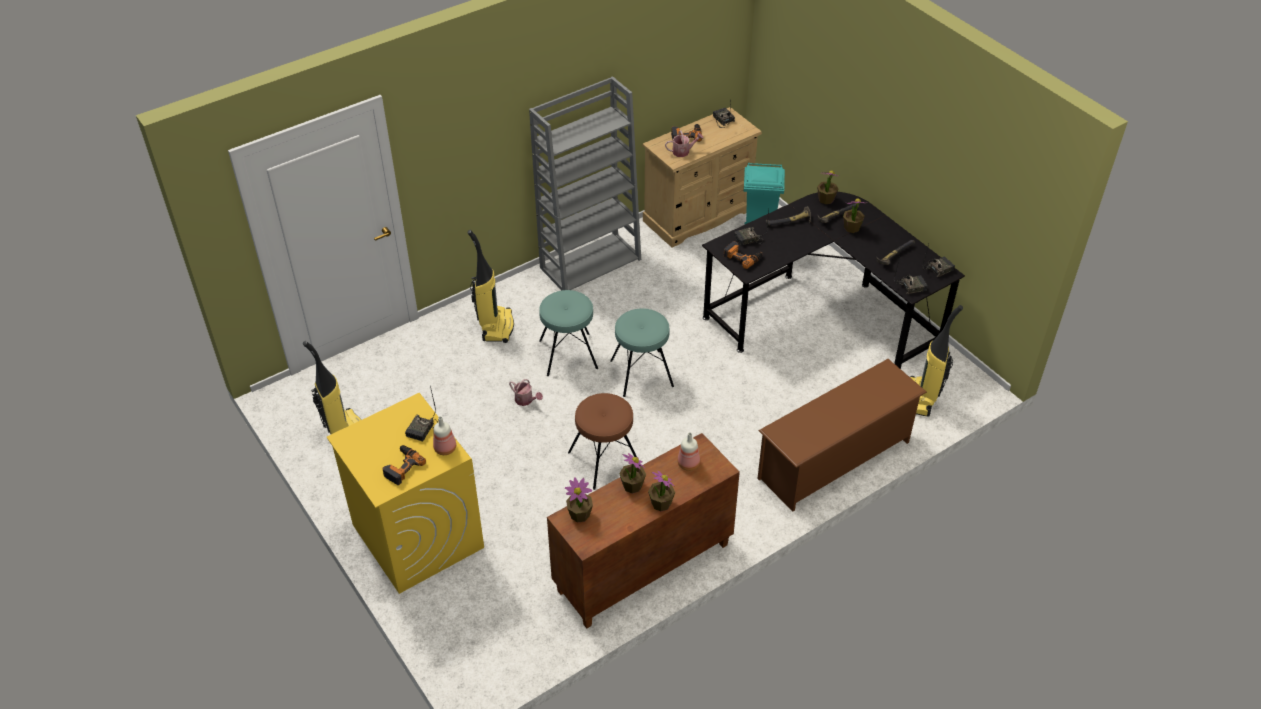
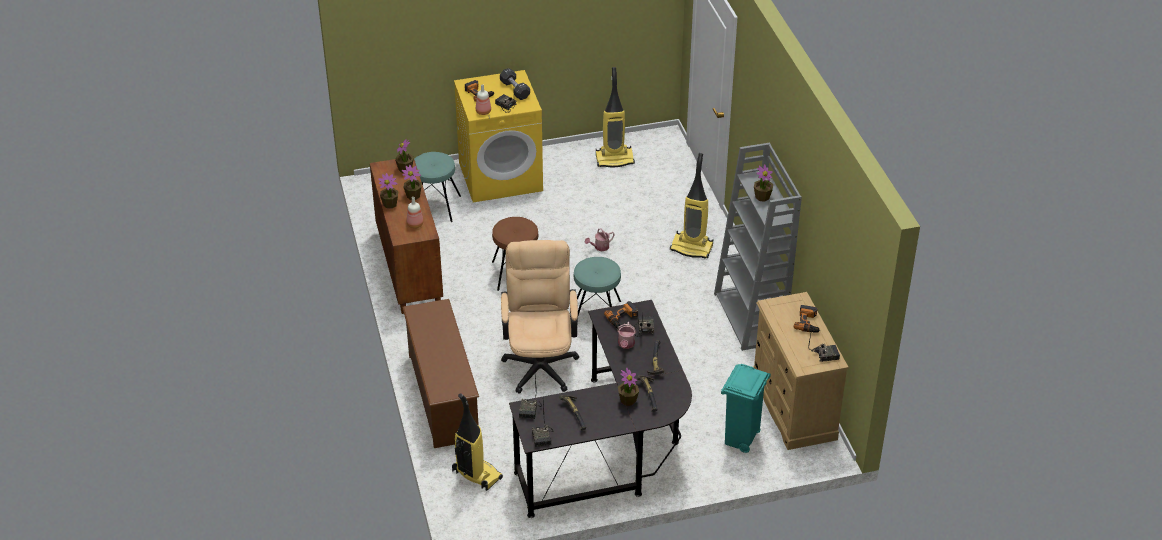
camera: 110 degrees right, 5 degrees down
(381, 431) = (515, 90): none -> black dumbbell
(568, 354) = (639, 279): turquoise stool -> turquoise stool (435, 206)
(683, 151) = (782, 314): watering can -> watering can (626, 345)
(737, 397) = (540, 361): none -> beige office chair
(825, 199) = (677, 397): potted plant -> potted plant (762, 197)

